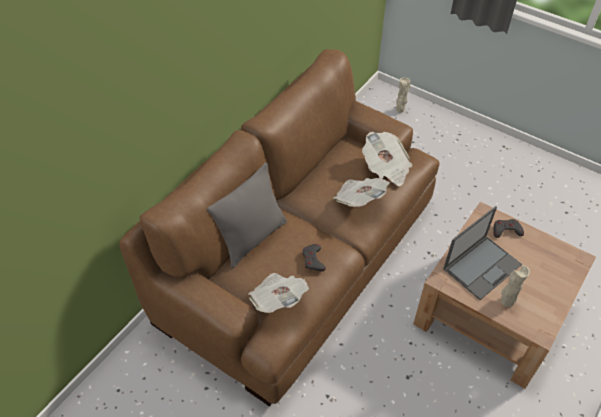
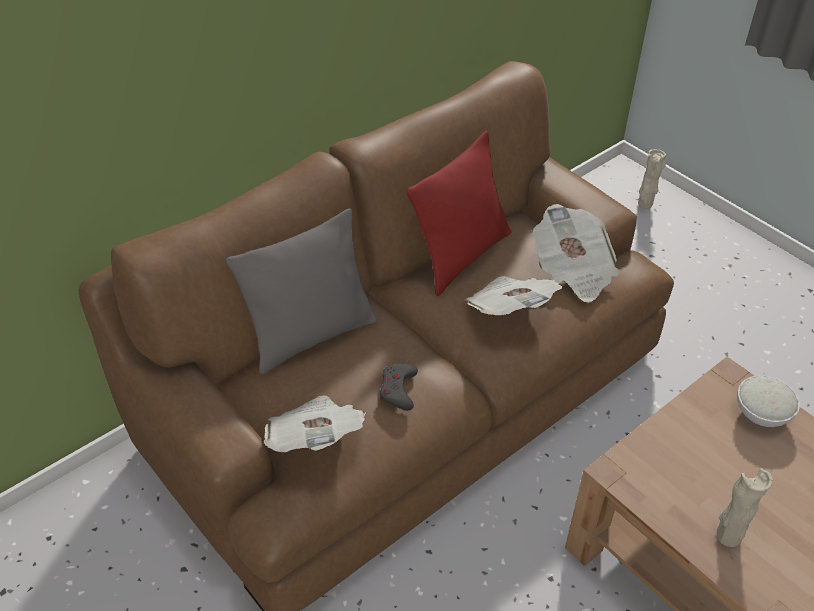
camera: 15 degrees right, 5 degrees down
(321, 171) = (461, 256): none -> red pillow
(482, 266) = (699, 465): laptop -> none
(506, 230) = (762, 413): grey game controller -> white bowl

